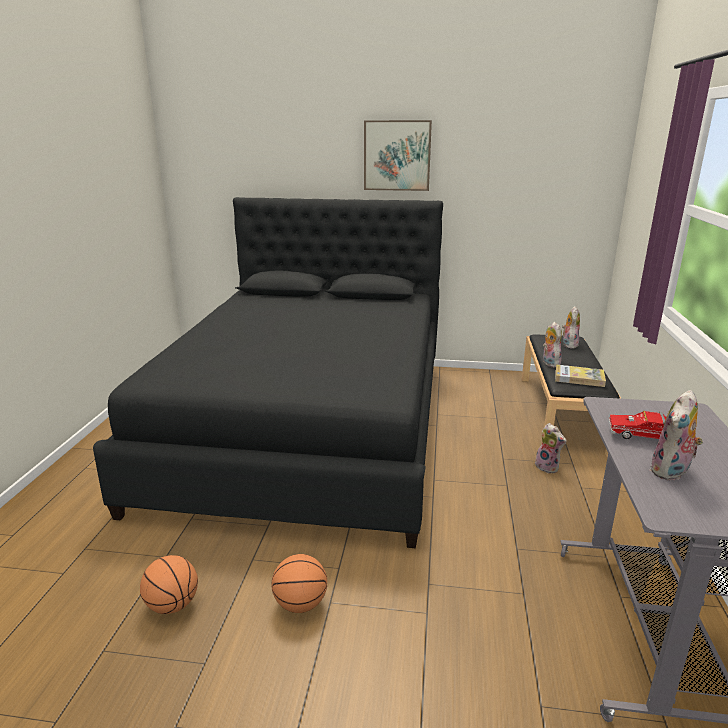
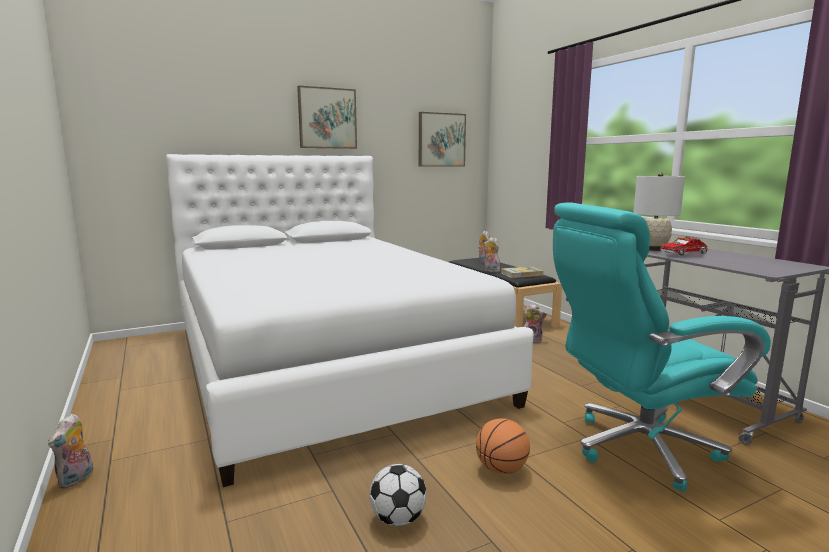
camera: 35 degrees left, 10 degrees down
(172, 605) = (398, 519): basketball -> football
(310, 426) = (325, 362): black bed -> white bed
(455, 653) = (636, 450): none -> turquoise office chair
(548, 179) = (441, 140): none -> picture
(635, 411) = (652, 248): none -> white table lamp
(671, 472) = (728, 261): plush toy -> plush toy (77, 480)

